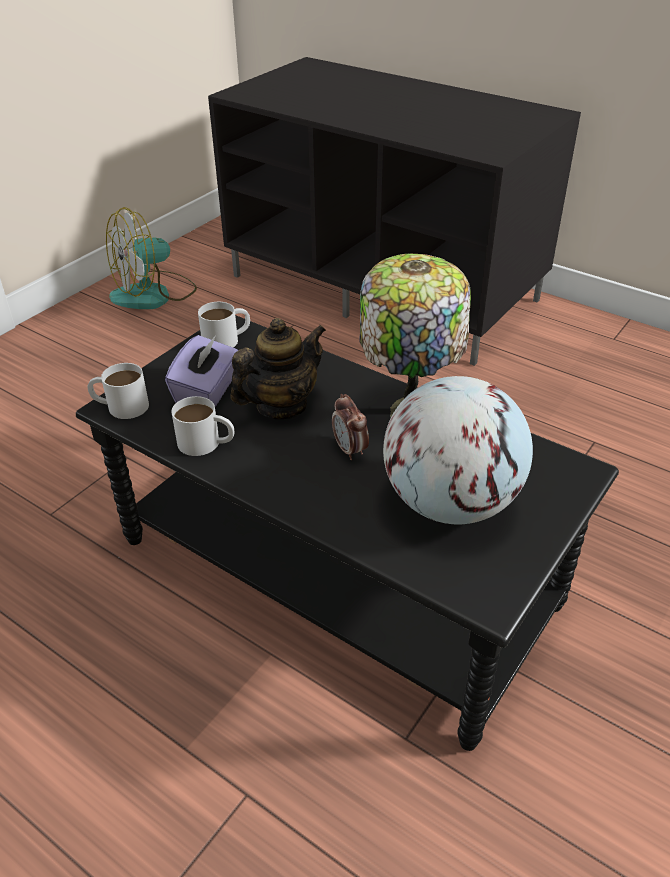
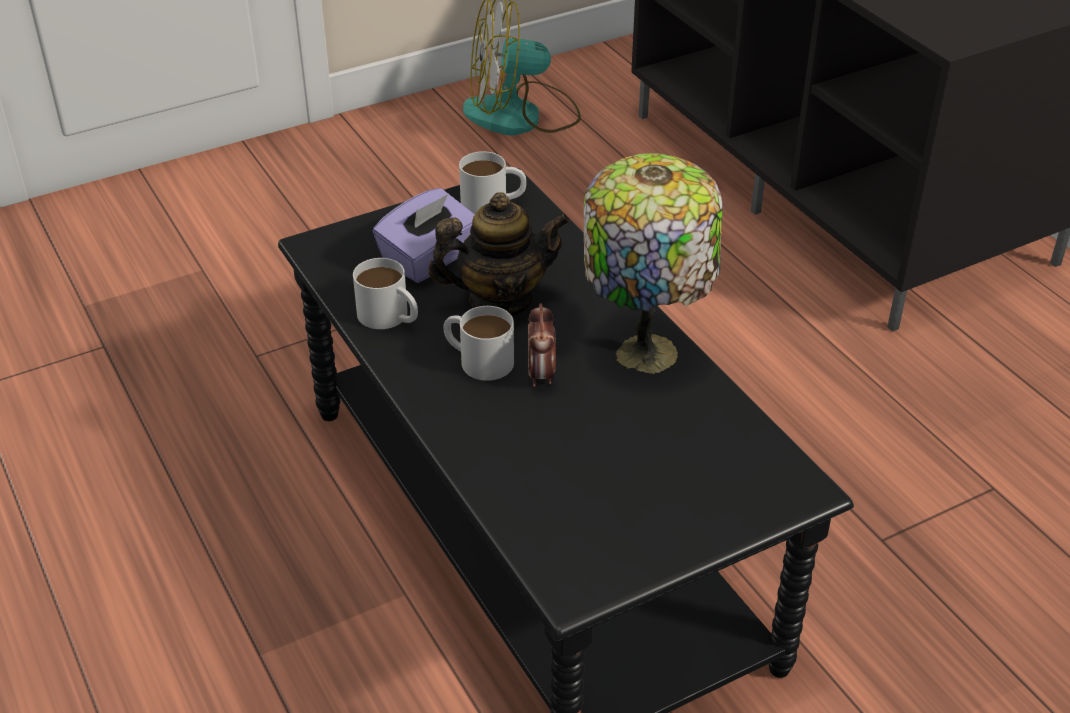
camera: 25 degrees right, 0 degrees up
(120, 406) = (327, 247): white mug -> white mug (478, 359)
(450, 502) = (610, 470): globe -> none

